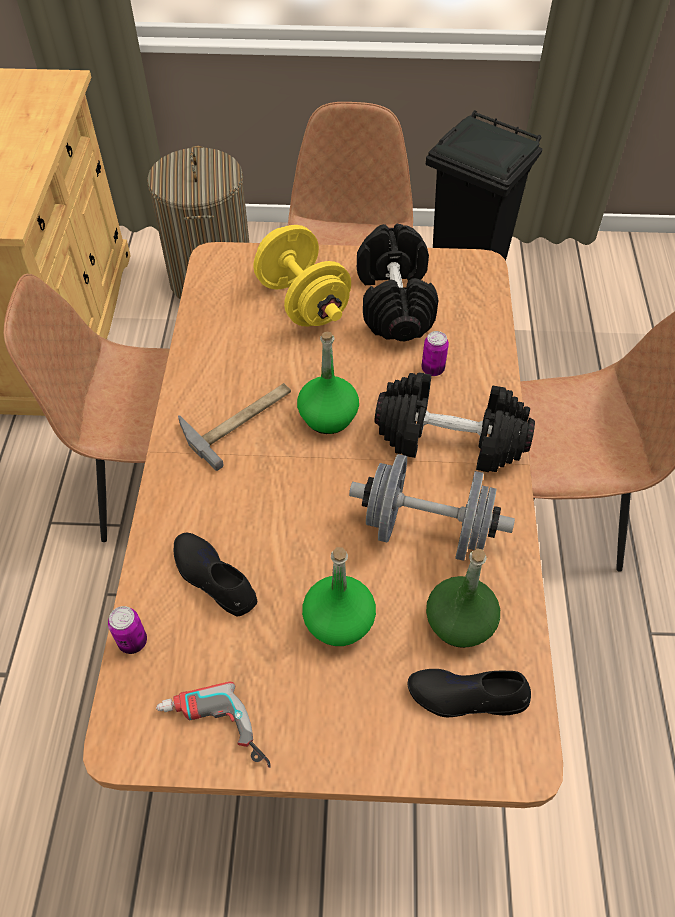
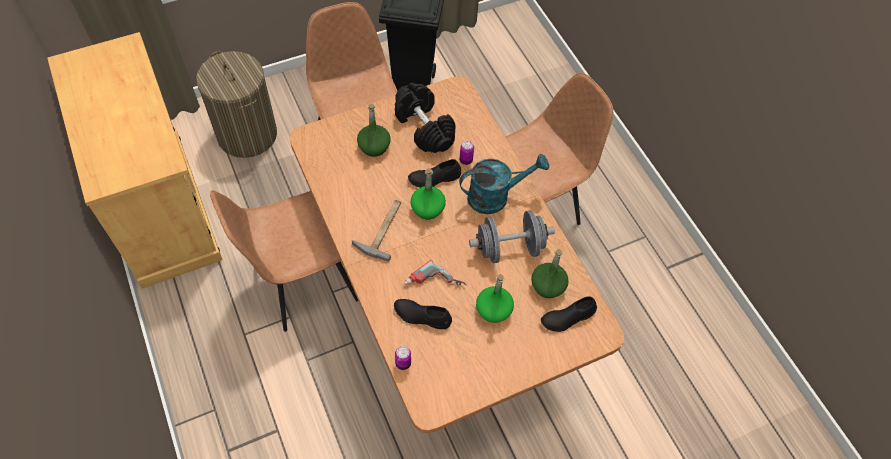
camera: 30 degrees left, 5 degrees up
(212, 736) = (468, 386): power drill -> power drill (434, 285)
(303, 302) = (374, 146): yellow dumbbell -> green bottle
(367, 377) = (434, 178): none -> black shoe
(451, 439) = (495, 196): black dumbbell -> turquoise watering can

